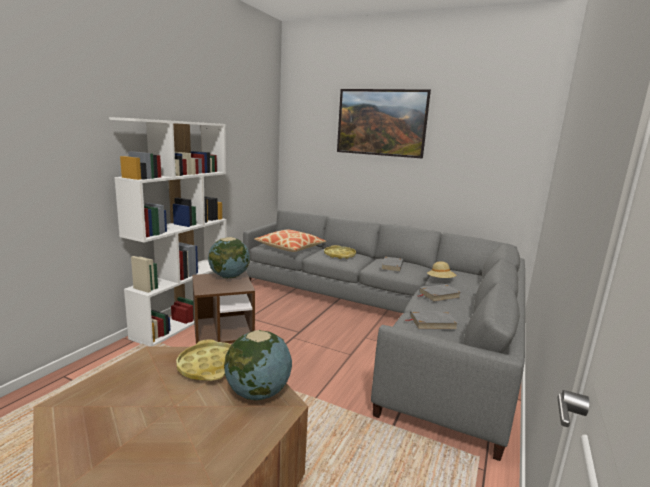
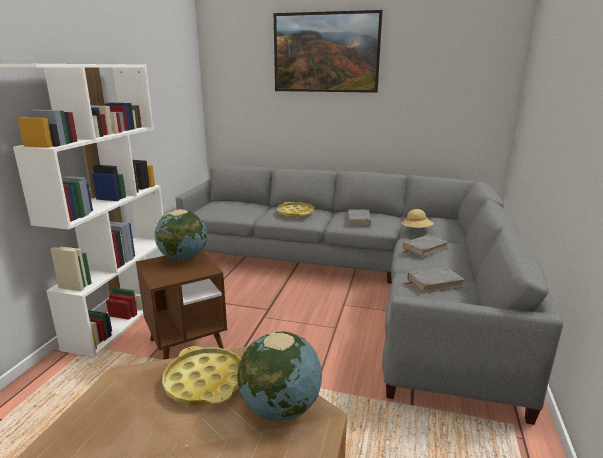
camera: 10 degrees left, 5 degrees up
(290, 247) = (235, 210): pillow -> none

